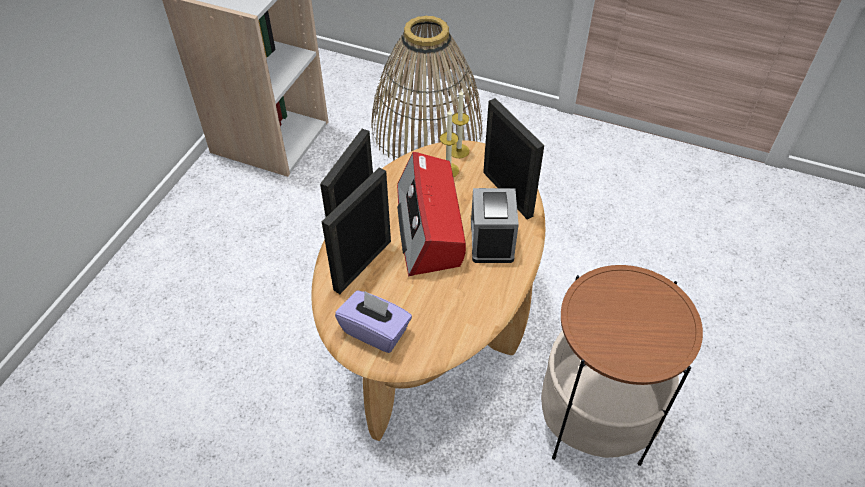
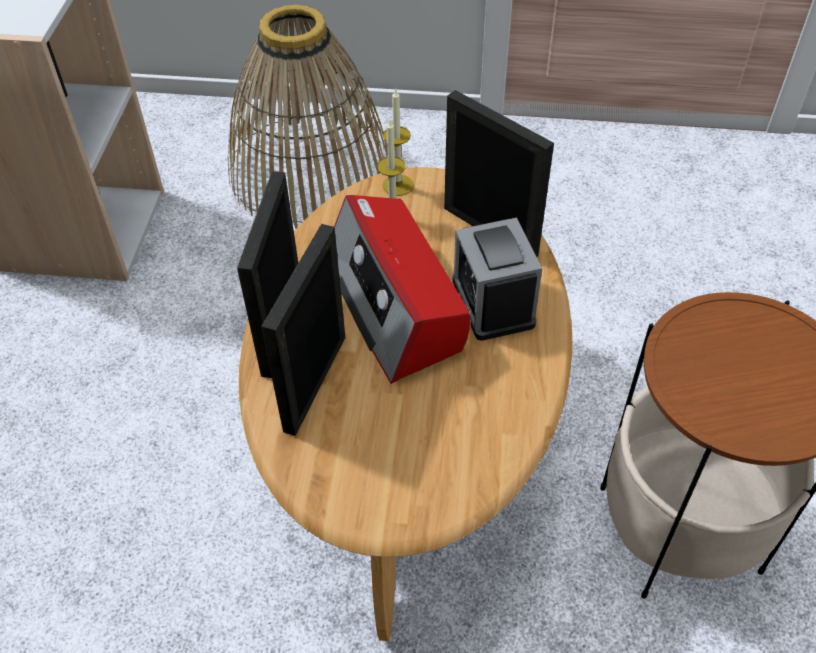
camera: 15 degrees left, 0 degrees up
(375, 331) = (370, 479): purple tissue box -> none

